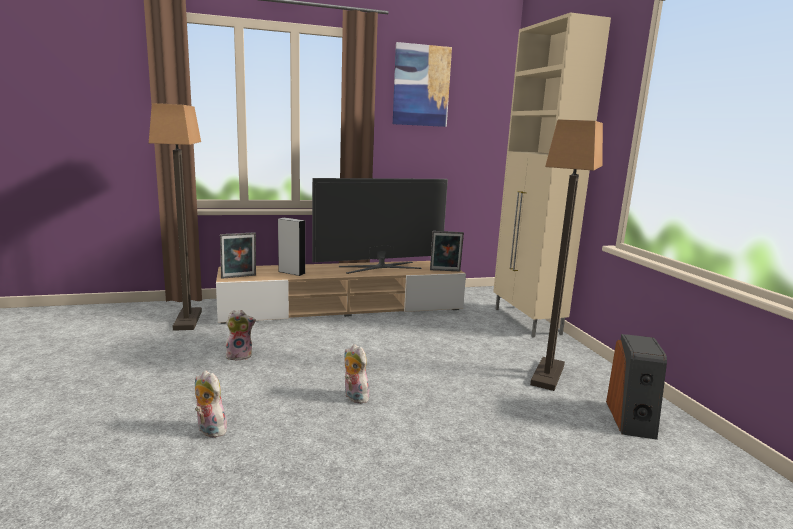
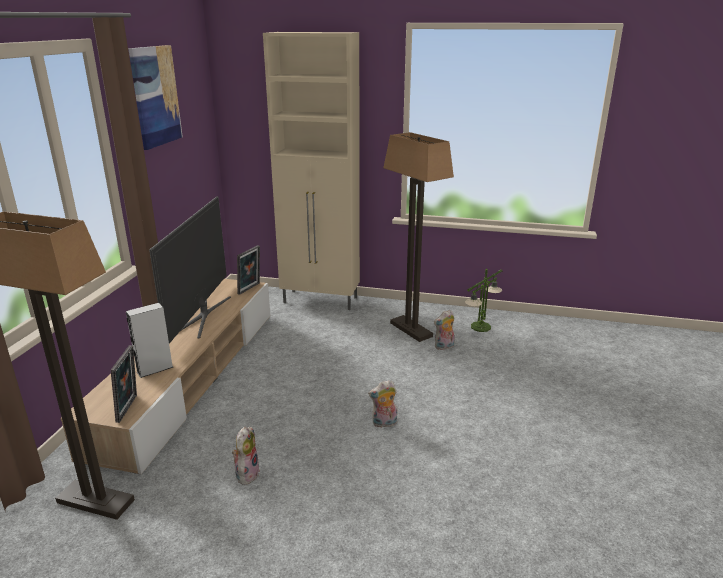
camera: 60 degrees left, 10 degrees up
(209, 430) = (388, 519): plush toy -> plush toy (444, 347)
(632, 419) = (480, 327): speaker -> table lamp

